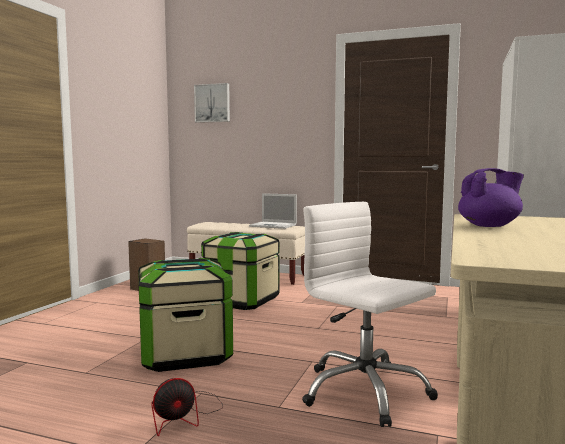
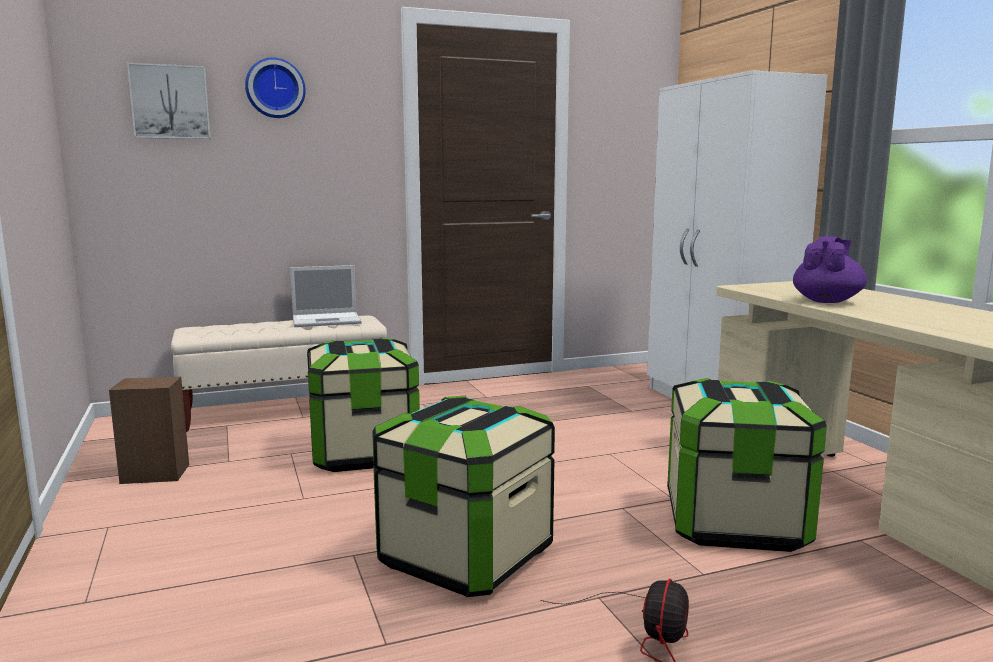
camera: 40 degrees left, 5 degrees up
(262, 91) = (275, 88): none -> wall clock
(364, 392) = (734, 522): white office chair -> storage box

